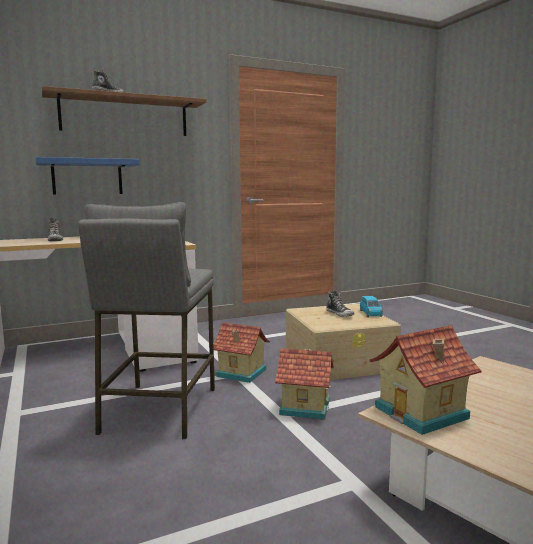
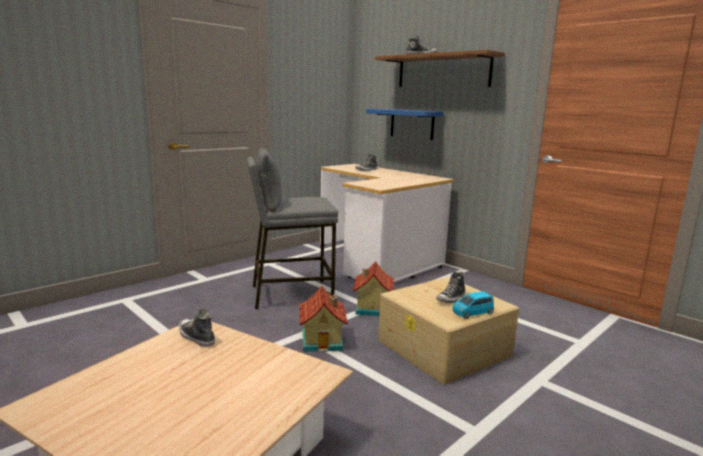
camera: 70 degrees right, 5 degrees up
(423, 413) = (196, 337): toy house -> shoe

